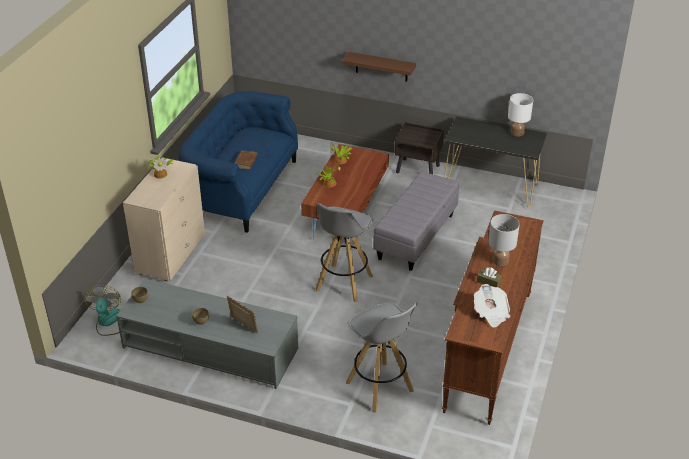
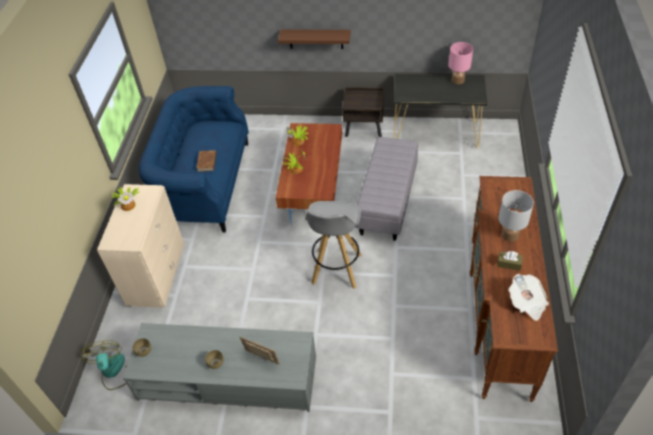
camera: 10 degrees left, 10 degrees up
(380, 388) = (411, 384): grey stool -> none
(517, 133) = (458, 80): white table lamp -> pink table lamp

